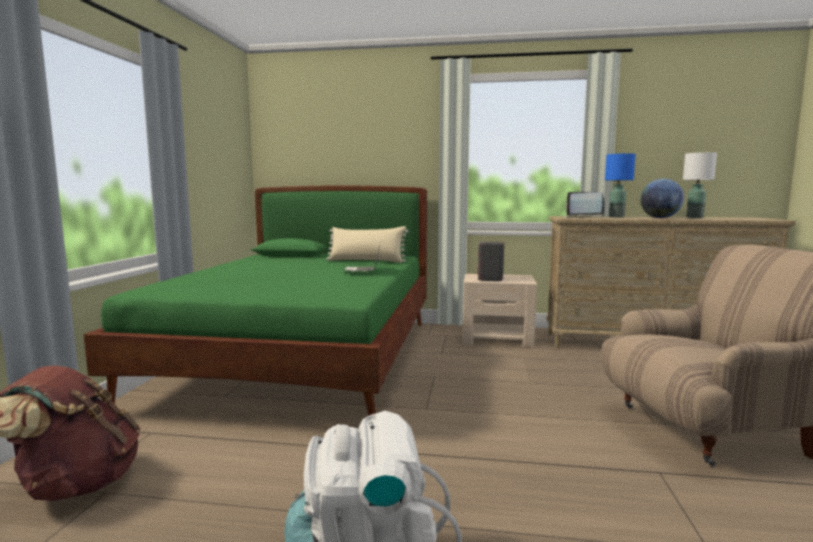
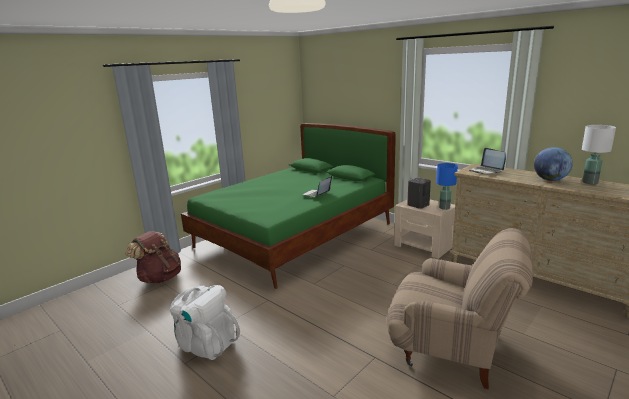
camera: 35 degrees right, 10 degrees up
(366, 261) = (339, 182): beige pillow -> none
(617, 217) = (521, 172): blue table lamp -> blue table lamp (444, 208)

